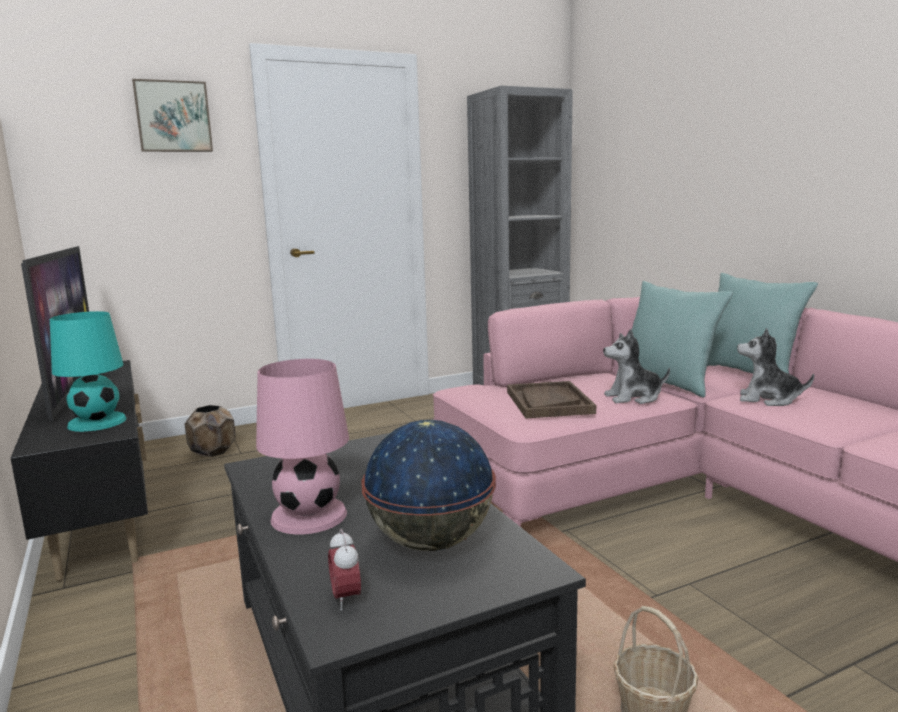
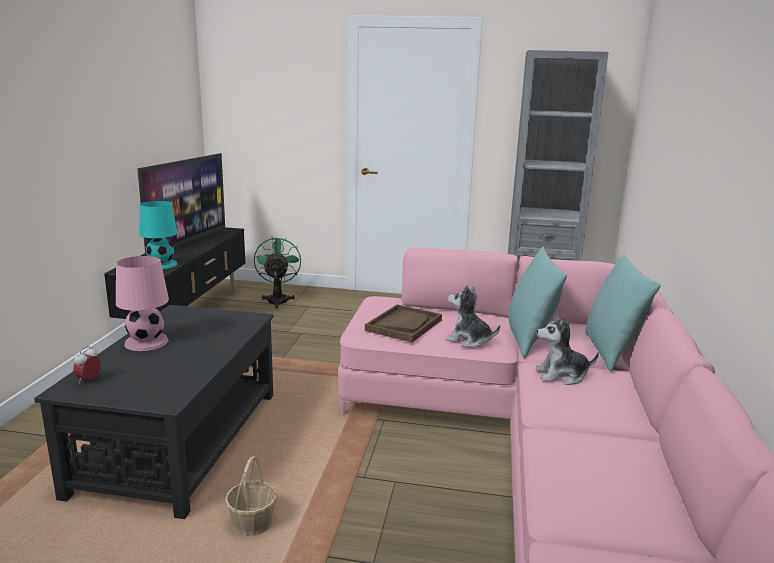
camera: 35 degrees right, 5 degrees up
(173, 117) = (293, 69): picture -> none
(212, 452) = (278, 299): brown planter -> green fan
(431, 542) = (160, 373): globe -> none
(768, 399) = (561, 376): plush toy -> plush toy turned 60 degrees counterclockwise

